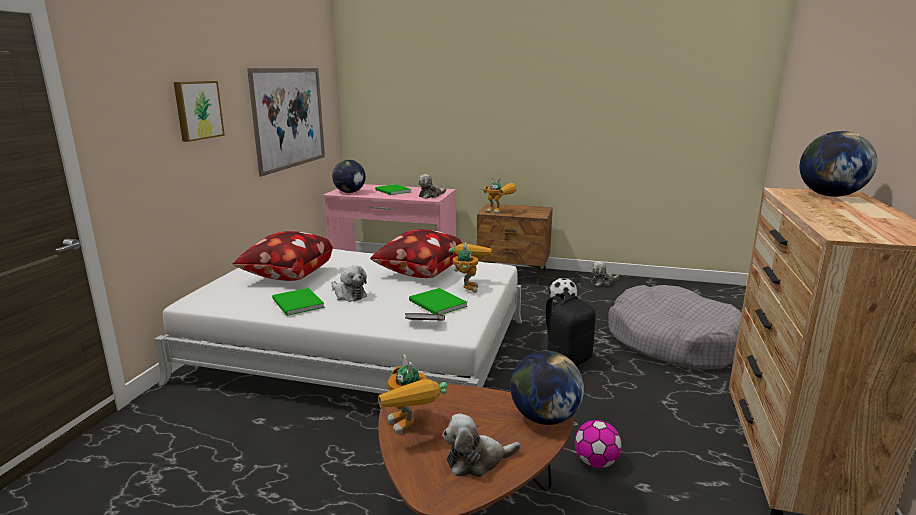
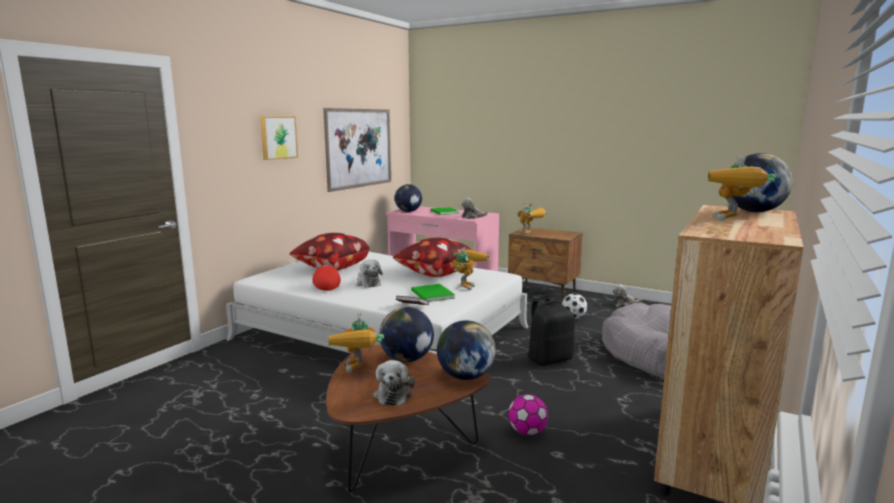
camera: 15 degrees right, 5 degrees down
(297, 304) = (326, 286): green book -> red cap
(459, 402) = (407, 359): none -> globe
(477, 461) = (393, 394): plush toy -> plush toy turned 90 degrees counterclockwise
(837, 212) = (733, 221): none -> toy robot

